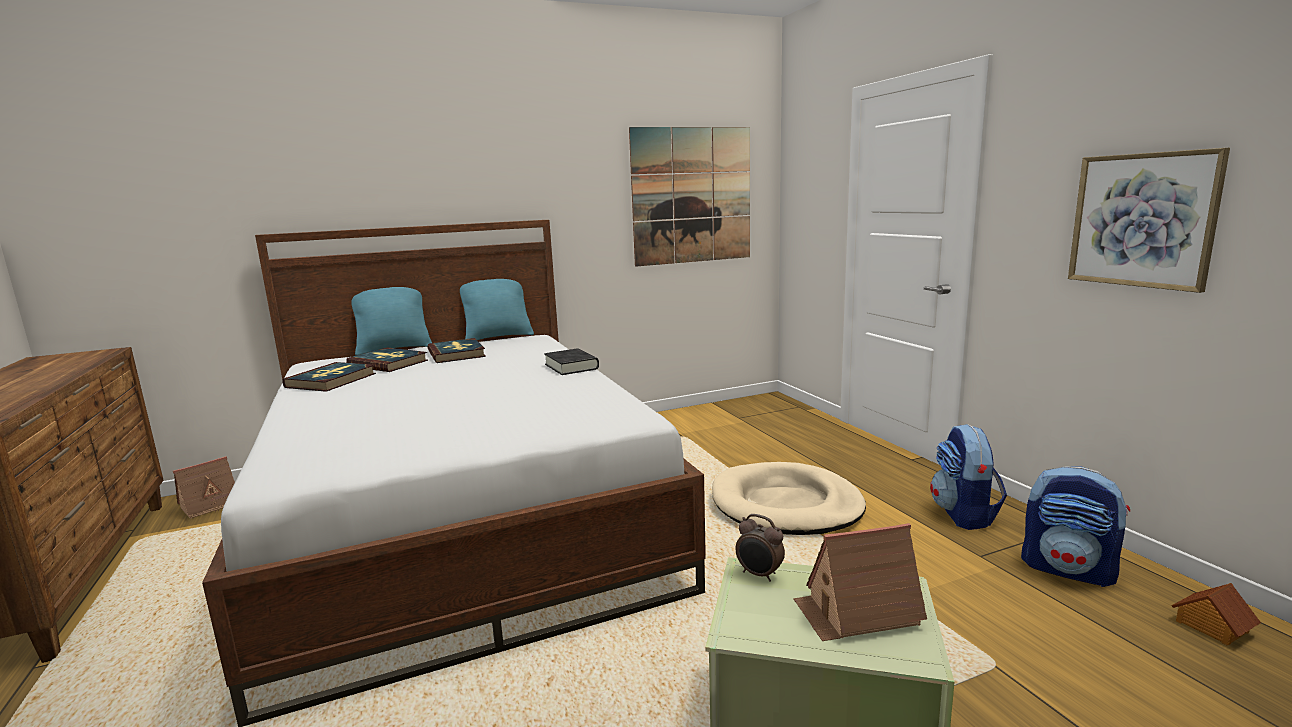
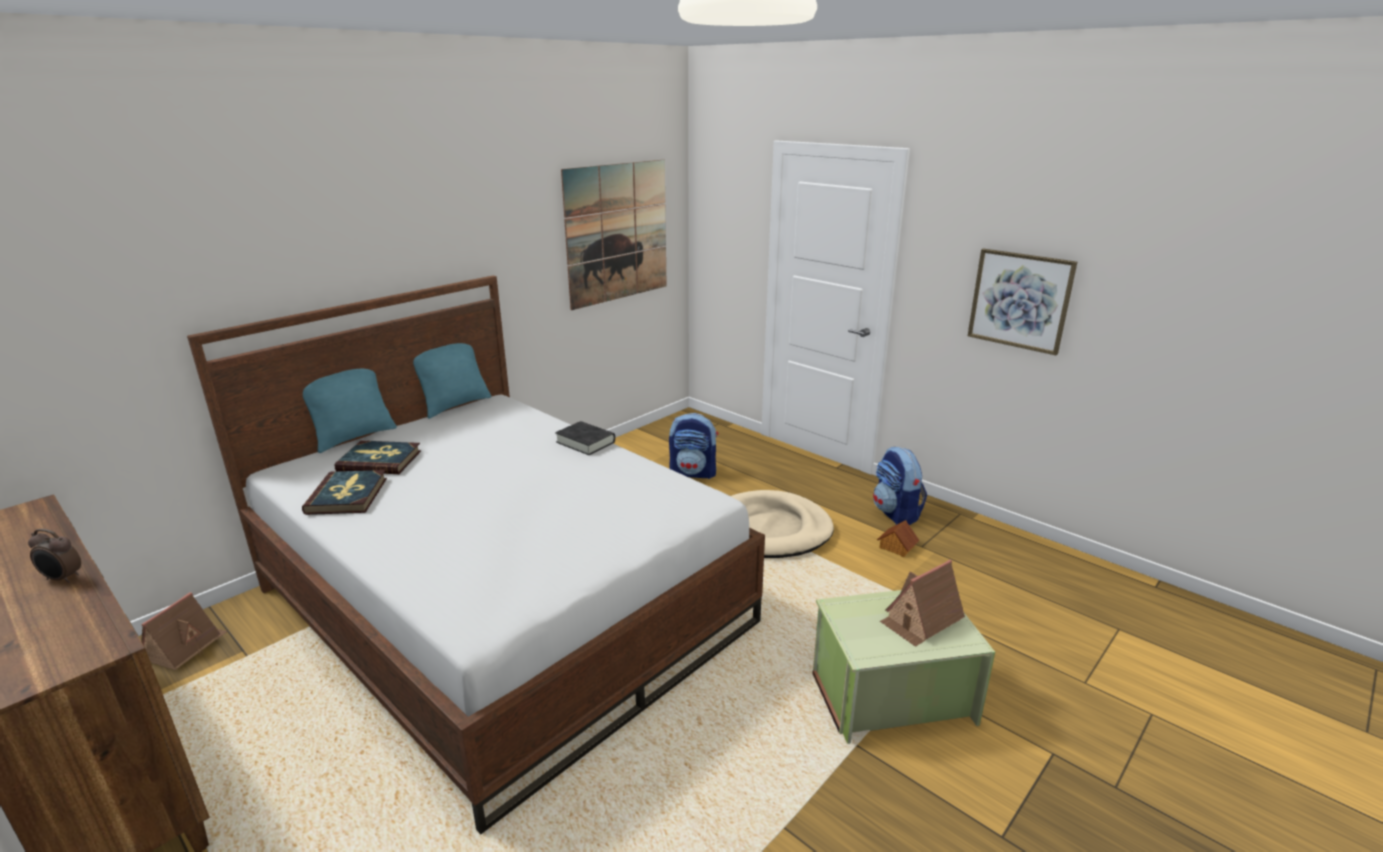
camera: 25 degrees left, 10 degrees up
(457, 354) = (442, 437): book -> none
(759, 575) = (846, 608): alarm clock -> alarm clock (63, 579)
(1068, 570) = (976, 545): backpack -> backpack (694, 472)
(1211, 626) = (1061, 569): toy house -> toy house (896, 547)

